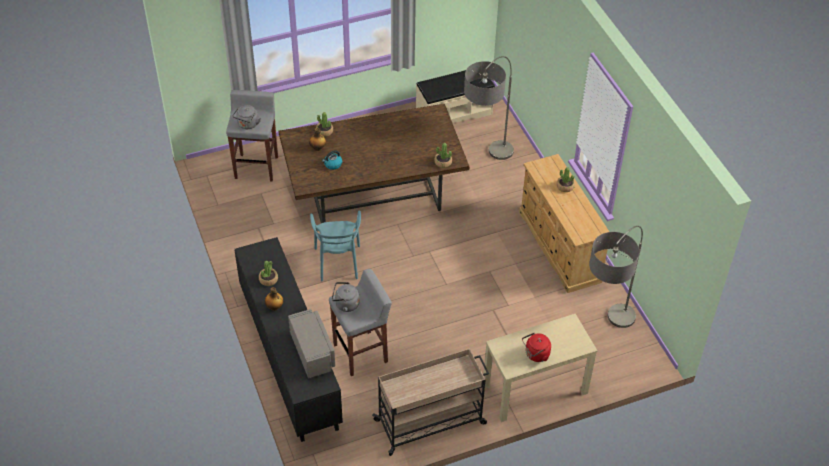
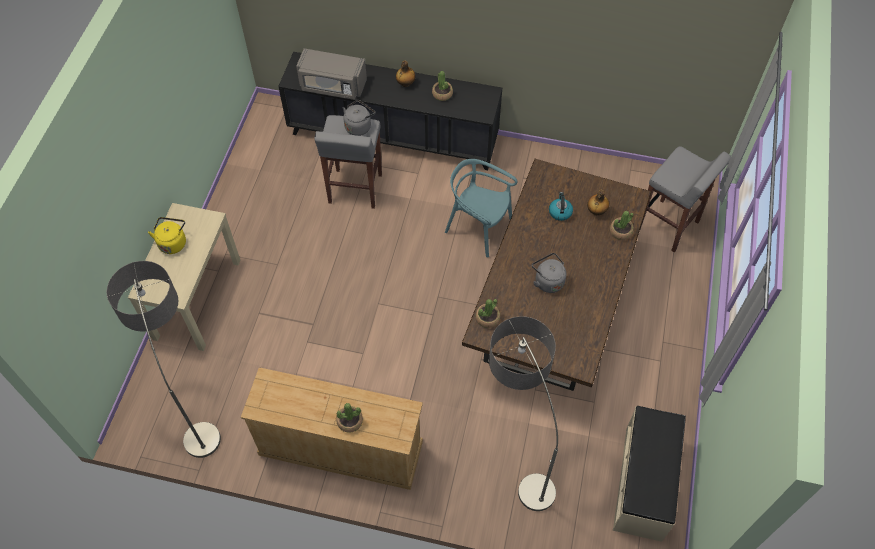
camera: 125 degrees right, 10 degrees up
(247, 125) = (676, 166): grey kettle -> grey kettle (547, 281)
(431, 421) = (240, 200): beige cart -> none
(536, 355) = (173, 242): red kettle -> yellow kettle

